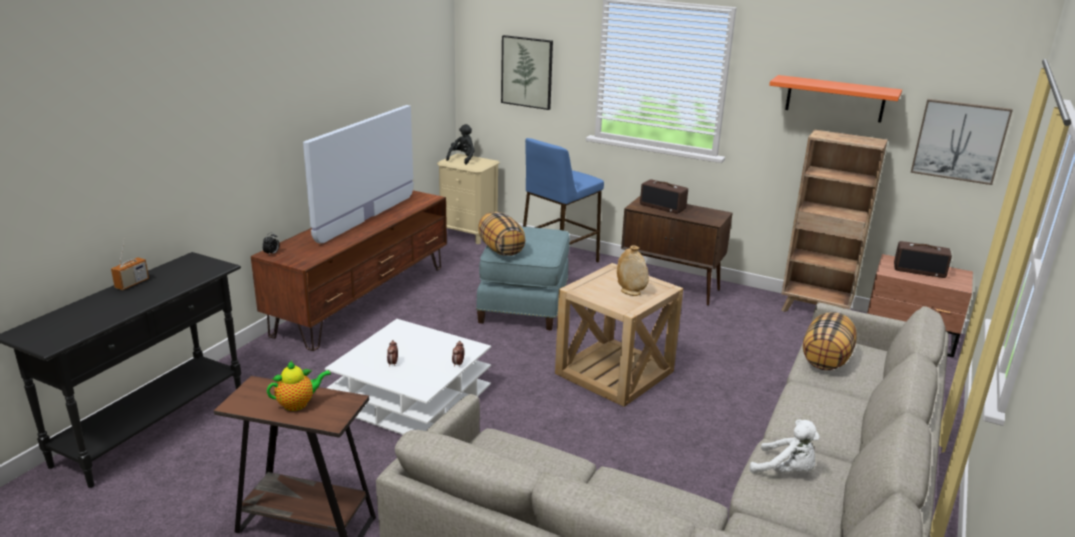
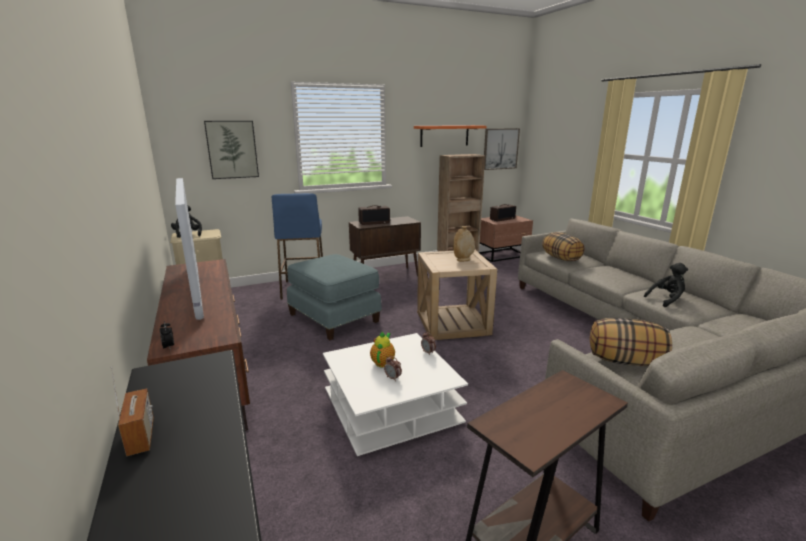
camera: 50 degrees left, 5 degrees down
(298, 404) = (557, 409): teapot -> teapot (383, 362)
(500, 250) = (329, 274): pillow -> pillow (625, 361)
(785, 471) = (666, 300): white plush toy -> black plush toy

